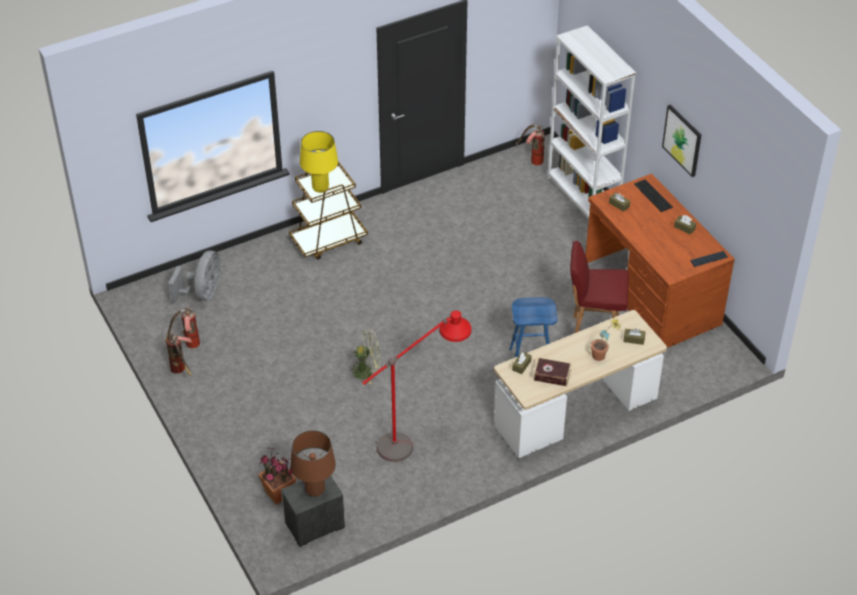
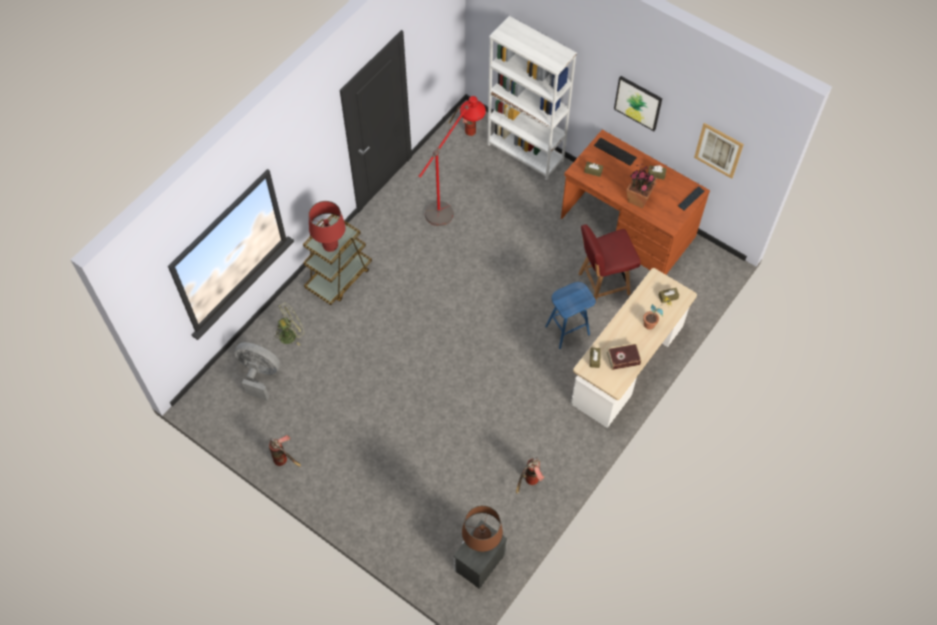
camera: 25 degrees left, 15 degrees up
(188, 346) = (276, 433): fire extinguisher -> fire extinguisher (529, 483)
(203, 293) = (260, 375): grey fan -> grey fan turned 60 degrees counterclockwise
(279, 494) = (435, 546): potted plant -> potted plant (639, 199)
(320, 187) = (330, 246): yellow table lamp -> red table lamp
(367, 371) = (442, 395): green fan -> green fan (291, 334)
(418, 439) = (519, 443): red floor lamp -> red floor lamp (452, 201)
(744, 205) = (718, 150): none -> picture

